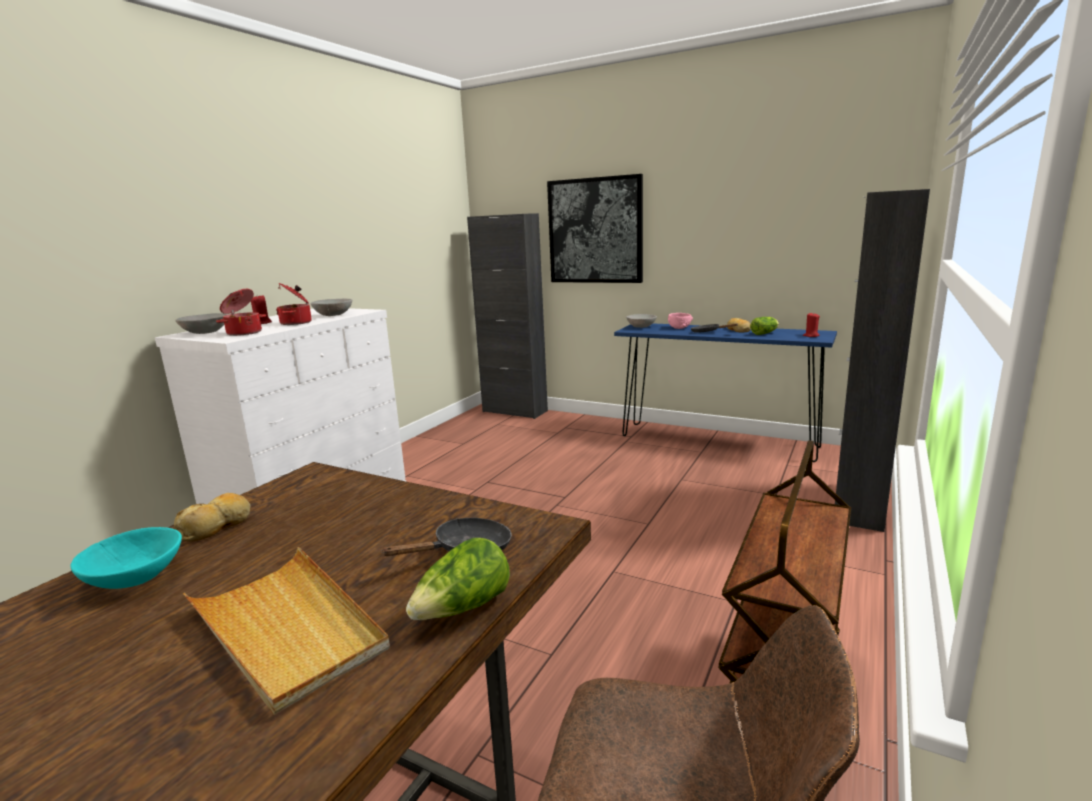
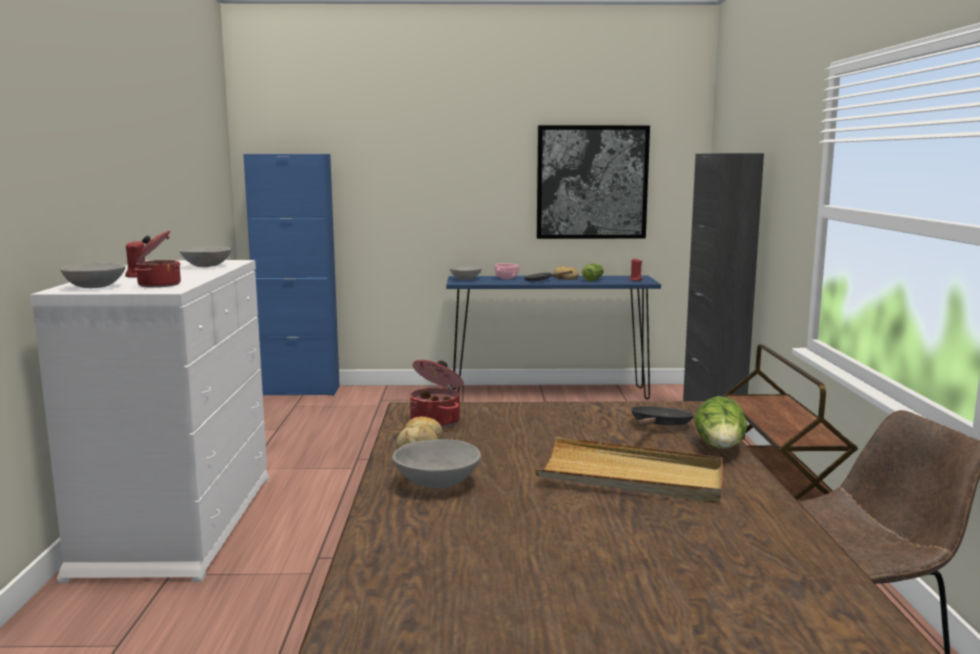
camera: 30 degrees left, 5 degrees down
(136, 577) = (436, 482): turquoise bowl -> grey bowl
(297, 323) = (189, 274): cooking pot -> cooking pot (436, 421)
(515, 411) = (299, 391): black cabinet -> blue cabinet
(595, 231) = (400, 176): picture -> picture (592, 182)

